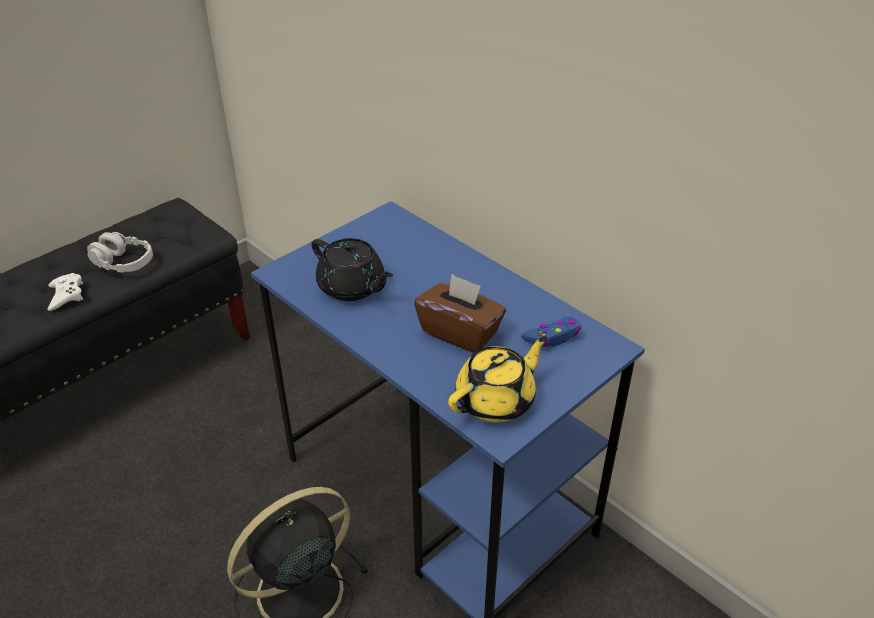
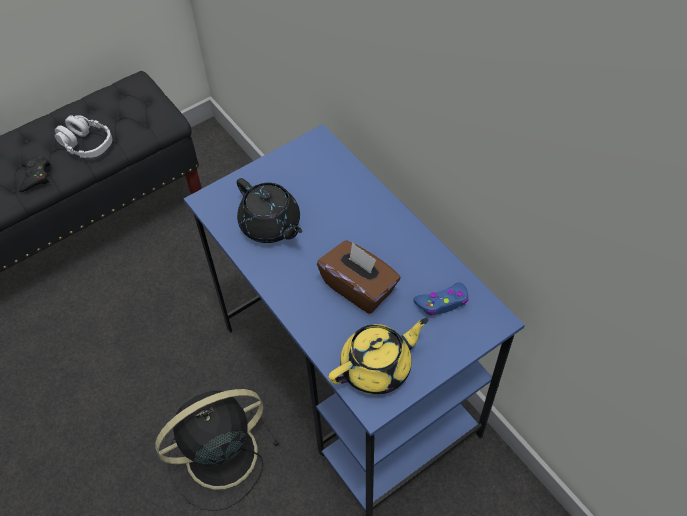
camera: 10 degrees right, 15 degrees up
(66, 295) = (35, 176): white game controller -> black game controller

